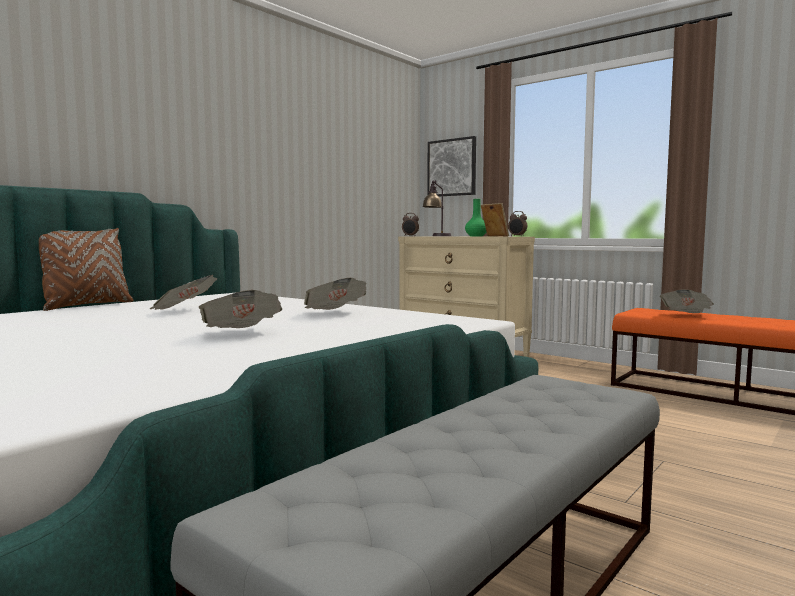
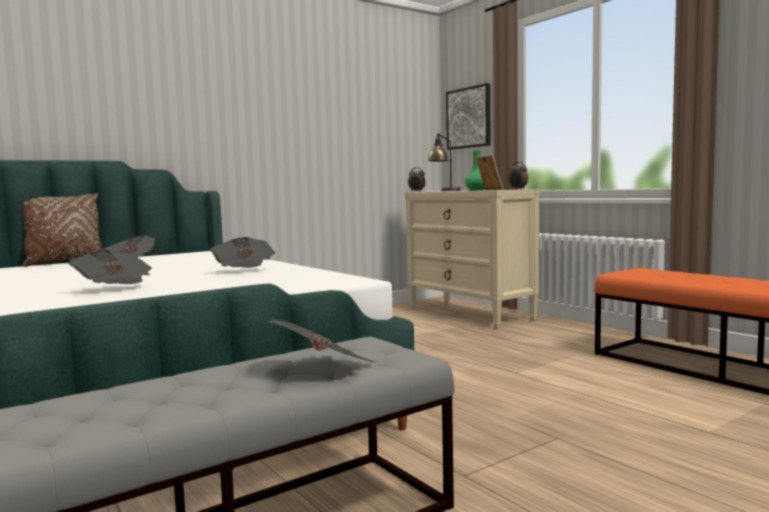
camera: 15 degrees right, 0 degrees up
(686, 315) = (677, 277): newspaper -> newspaper (325, 370)

